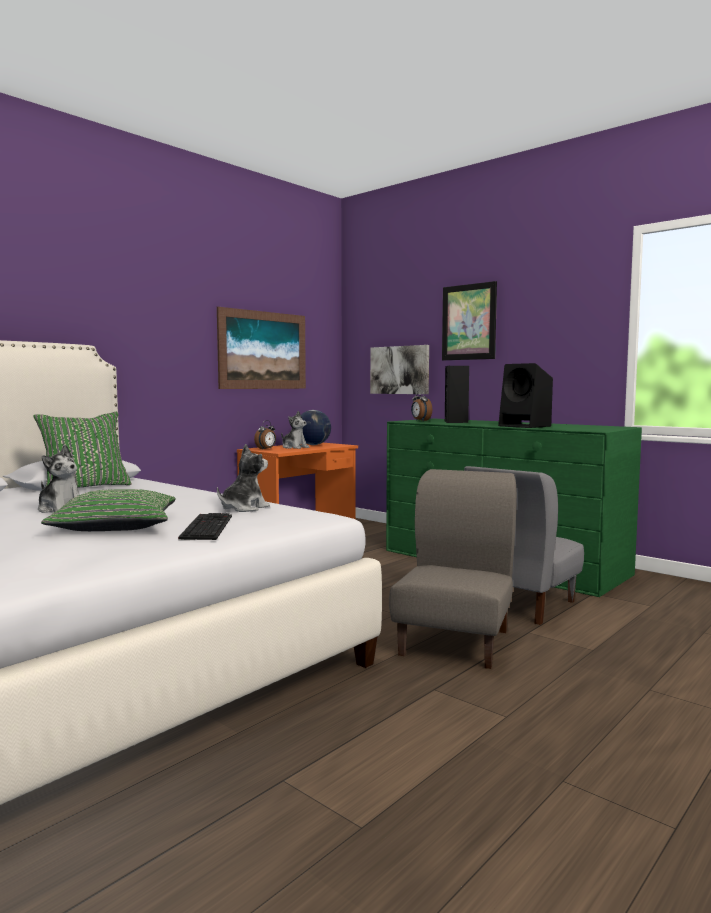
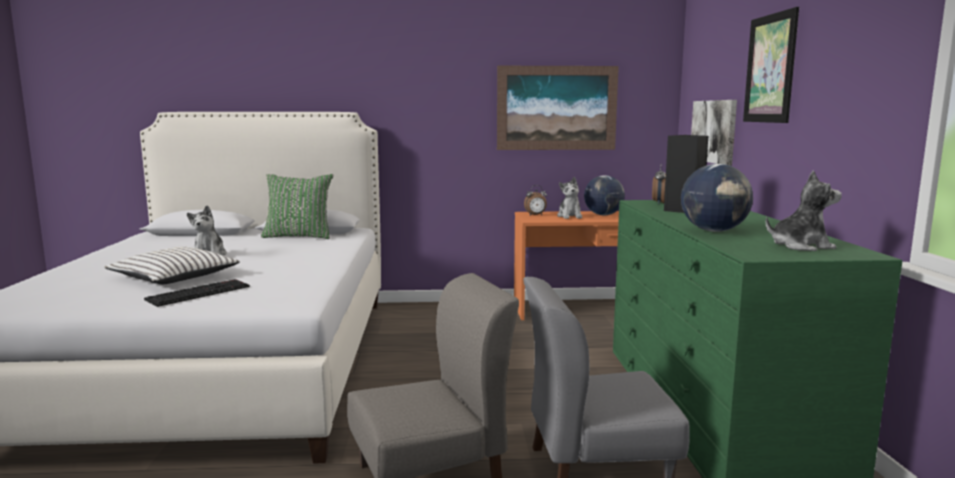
camera: 45 degrees right, 5 degrees up
(116, 526) = (175, 277): green pillow -> white pillow
(243, 508) = (289, 280): plush toy -> plush toy (800, 246)
(526, 426) = (714, 231): black speaker -> globe

